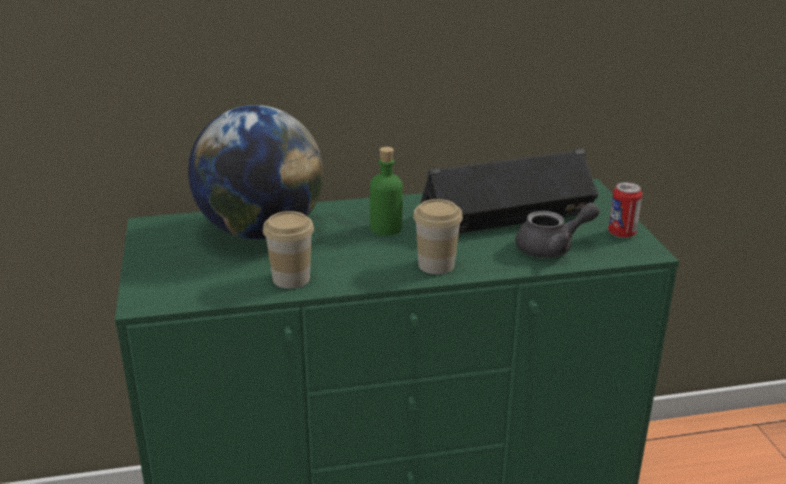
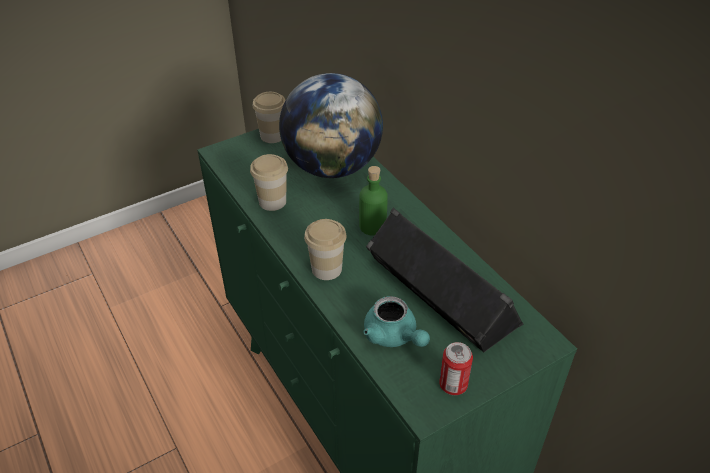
camera: 70 degrees right, 15 degrees up
(152, 258) = (272, 136): none -> cup
(552, 248) = (394, 336): grey teapot -> turquoise teapot

